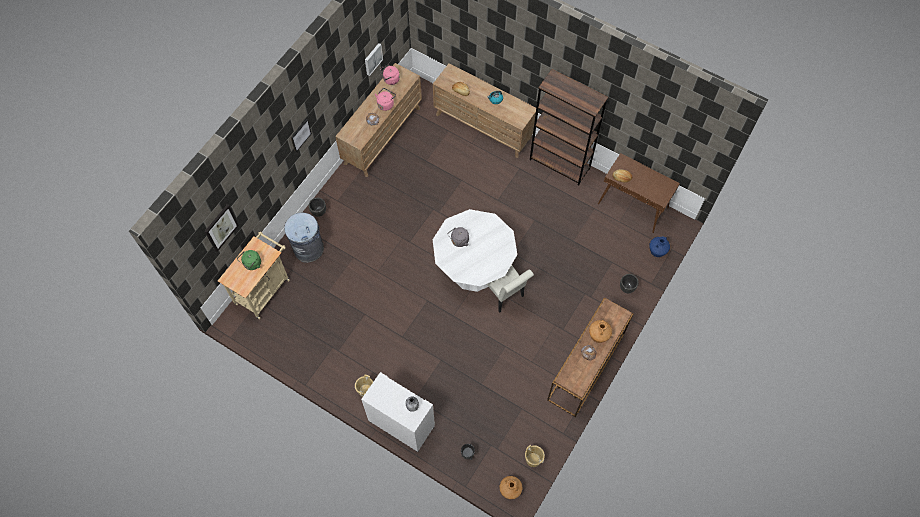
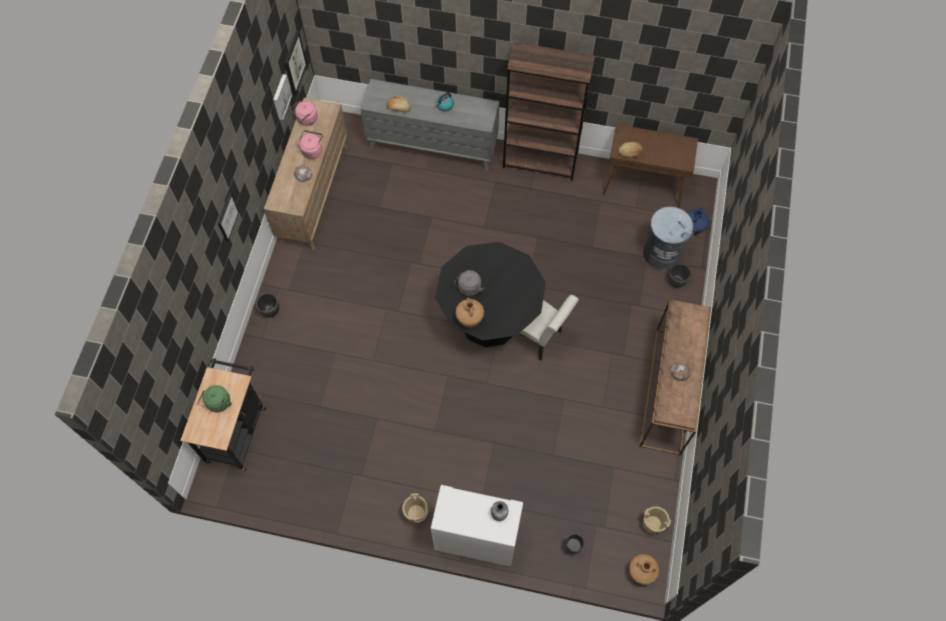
camera: 20 degrees left, 0 degrees up
(221, 227) = (167, 369): picture -> picture (294, 63)
(264, 289) = (237, 430): beige cart -> black cart
(308, 248) = (275, 360): grey trash can -> grey trash can (662, 253)
(473, 269) = (489, 319): white dining table -> black dining table
(483, 126) = (433, 145): brown dresser -> grey dresser
(598, 336) = (683, 348): brown vase -> brown vase (469, 320)

